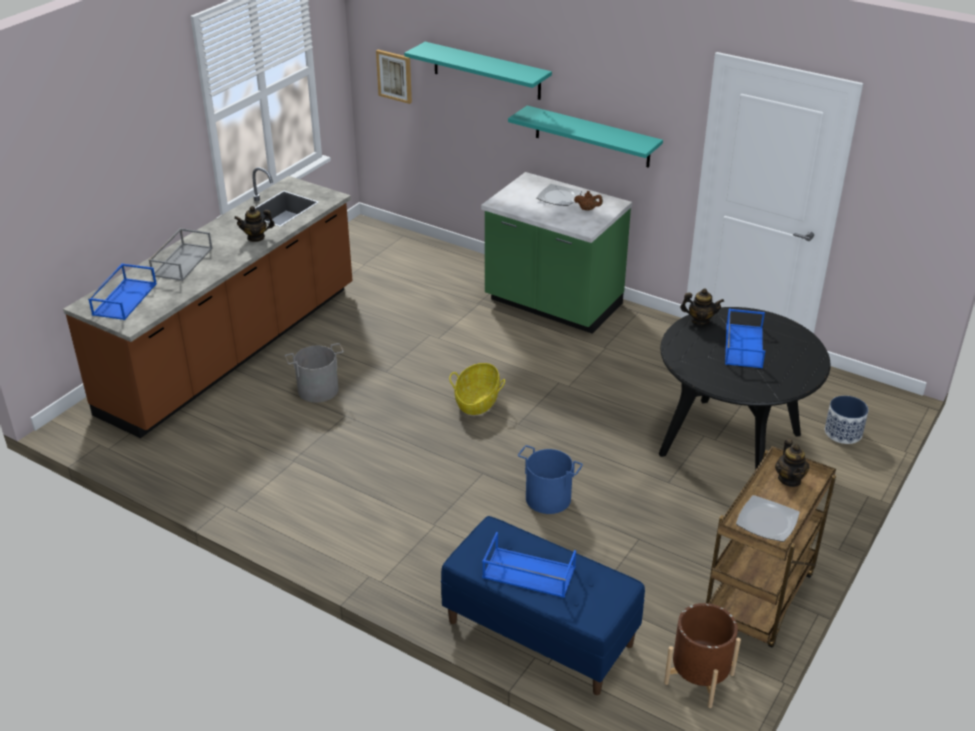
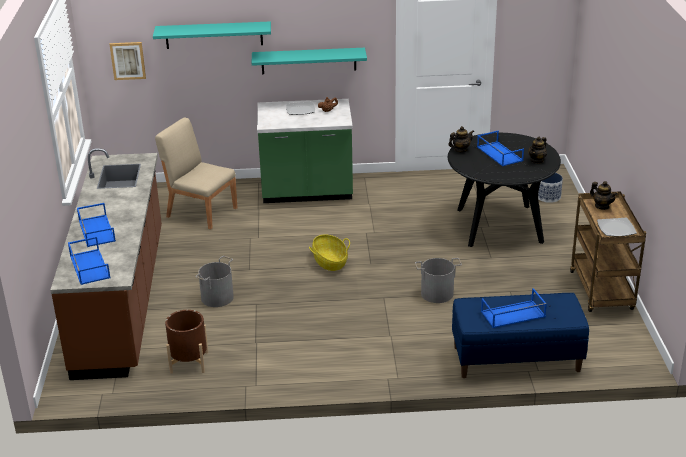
camera: 35 degrees left, 5 degrees down
(182, 261) = (96, 230): grey tray -> blue tray
(256, 237) = (128, 198): teapot -> teapot (537, 160)
(417, 283) = (201, 212): none -> beige chair
(548, 498) = (437, 294): blue bucket -> grey bucket
(699, 678) = (617, 340): brown planter -> brown planter (189, 362)

